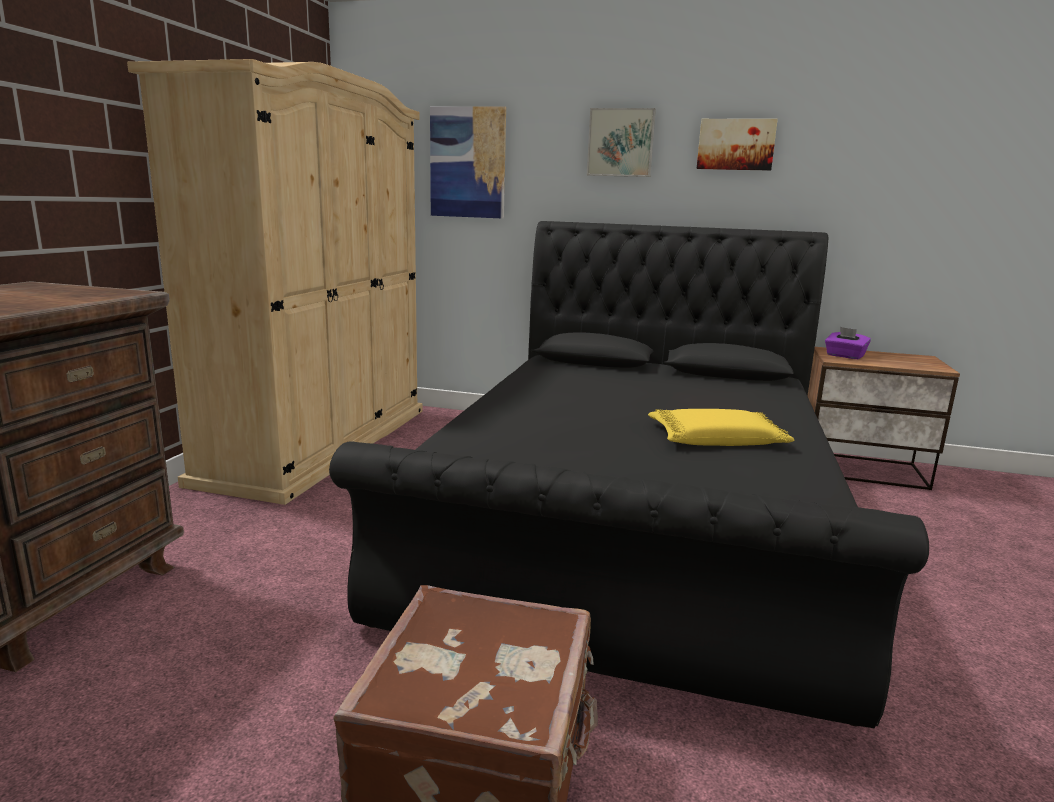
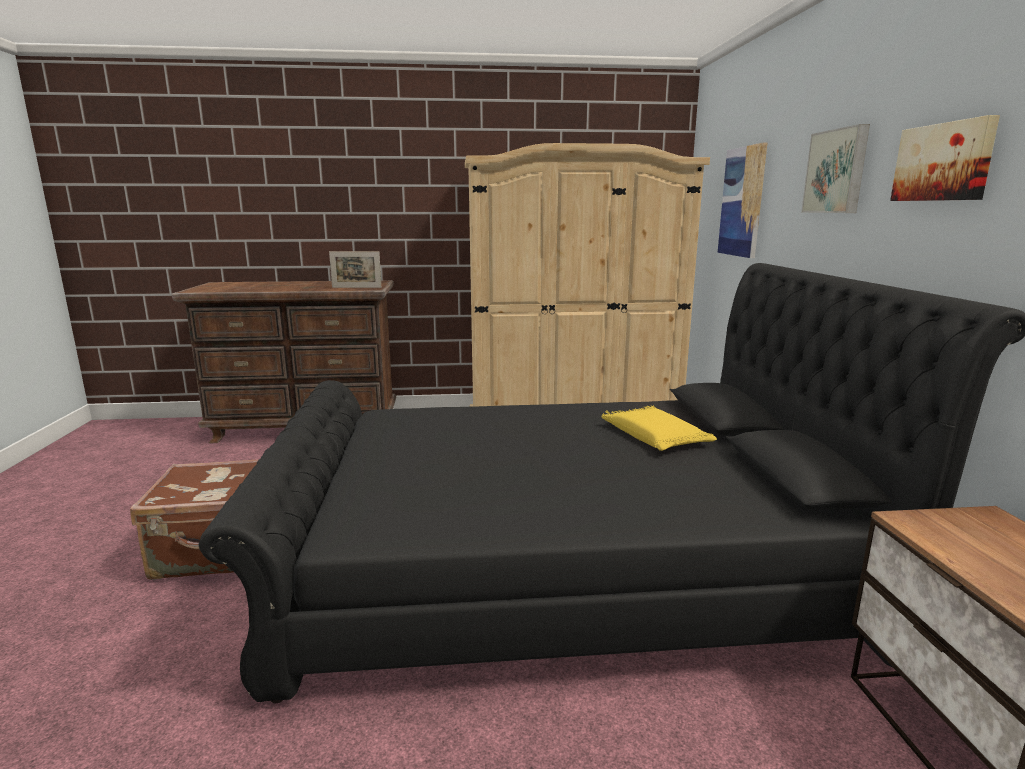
camera: 70 degrees right, 0 degrees up
(78, 294) = (356, 287): none -> picture frame
(717, 437) = (515, 487): yellow pillow -> yellow pillow (655, 435)
(844, 356) = (961, 529): purple tissue box -> none

